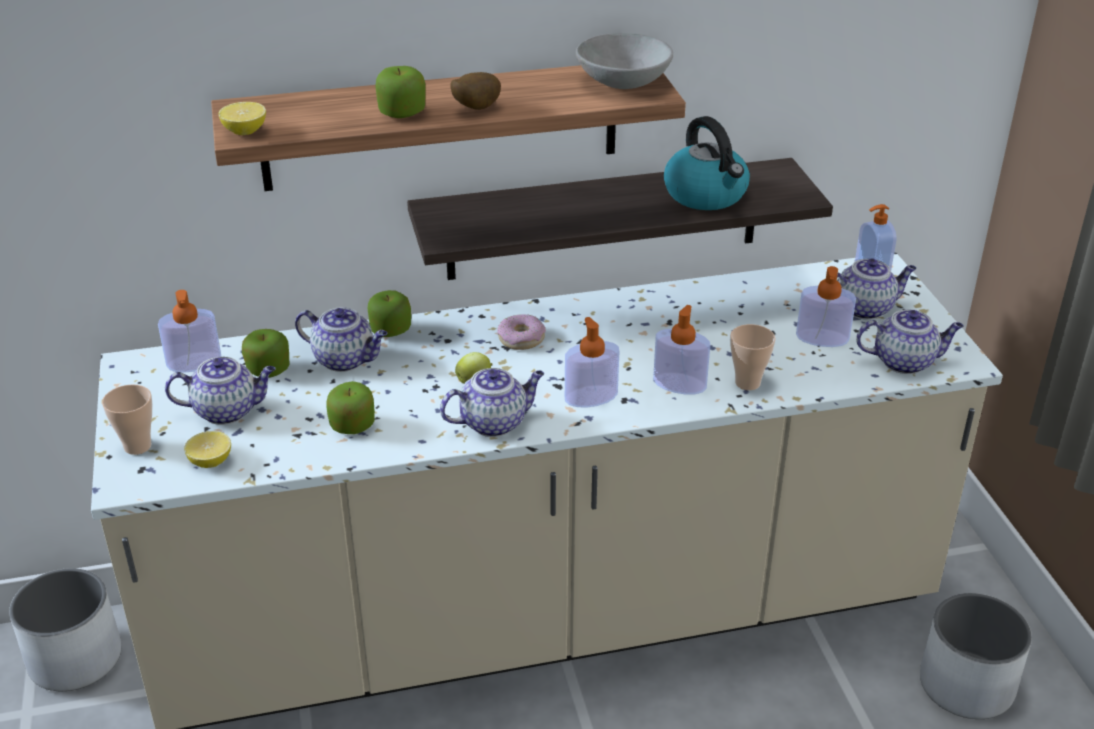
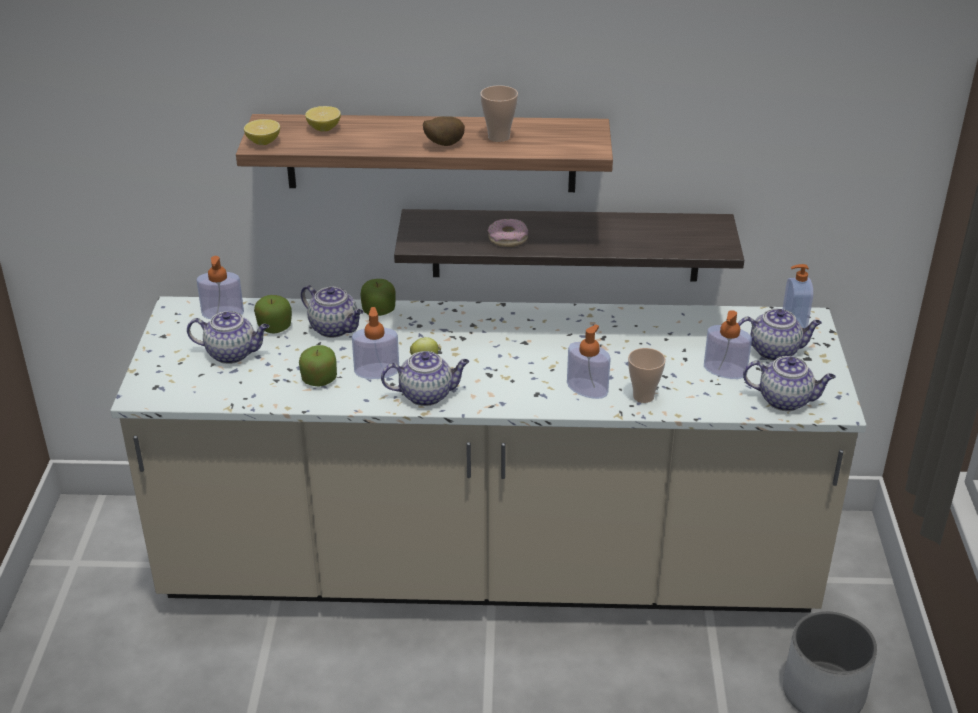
camera: 15 degrees right, 0 degrees up
(74, 660) = (120, 531): white planter -> none
(137, 446) = (159, 369): cup -> cup (499, 137)
(210, 462) = (206, 389): lemon -> lemon (324, 129)
(402, 113) = (386, 141): apple -> none
(521, 338) = (477, 333): donut -> donut (508, 239)
(591, 396) = (511, 387): soap dispenser -> soap dispenser (376, 371)
(623, 82) = (572, 136): grey bowl -> none
(706, 195) = (642, 236): kettle -> none

